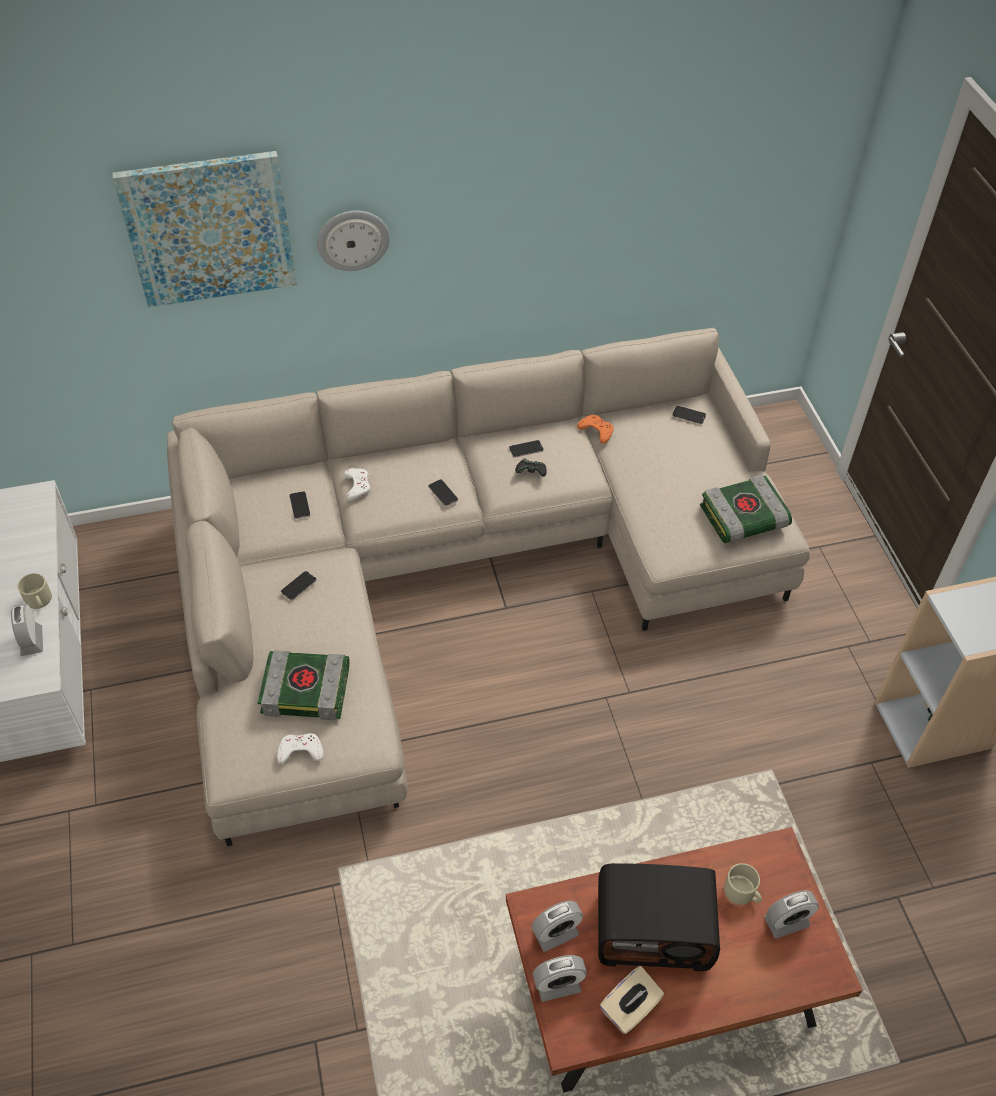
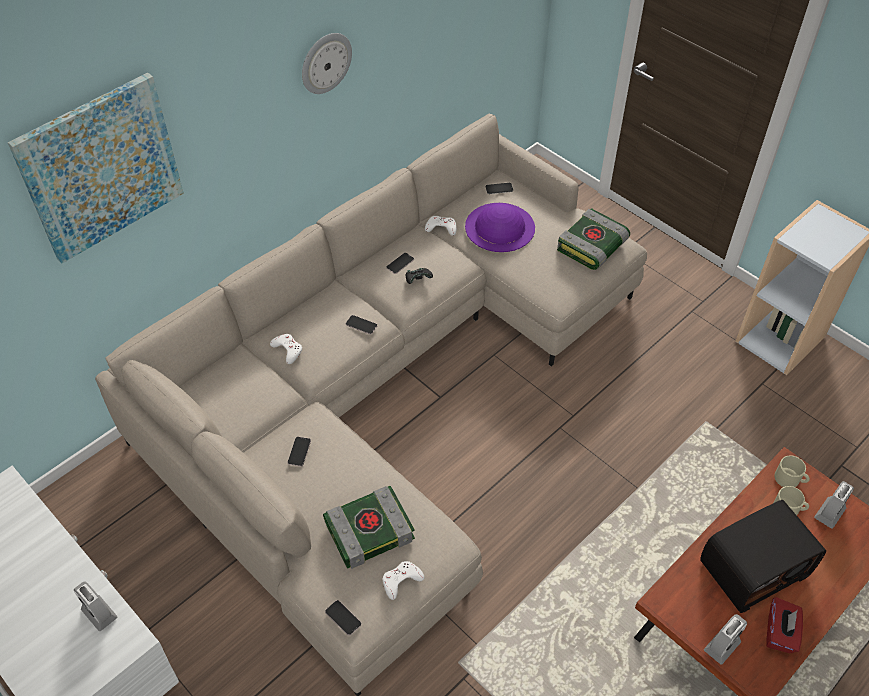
camera: 30 degrees left, 0 degrees up
(39, 600) = (79, 575): beige mug -> beige mug (790, 479)
(300, 505) = (251, 387): phone -> phone (343, 618)
(353, 239) = (219, 135): wall clock -> wall clock (325, 62)
(556, 933) = (692, 610): alarm clock -> none
(596, 431) = (441, 228): orange game controller -> white game controller
(630, 1008) = (780, 633): beige tissue box -> red tissue box
(657, 455) = (499, 227): none -> purple hat

